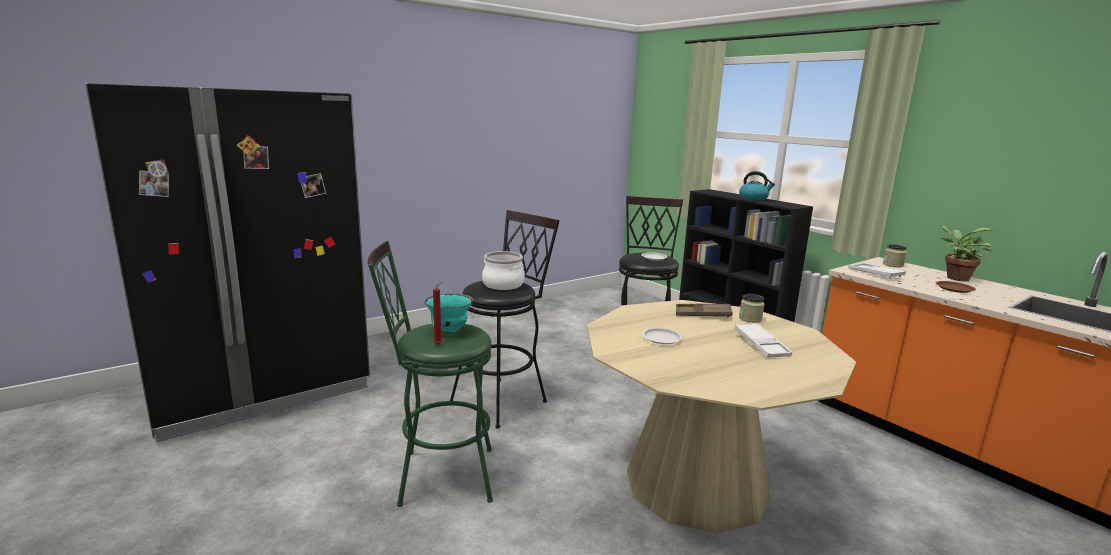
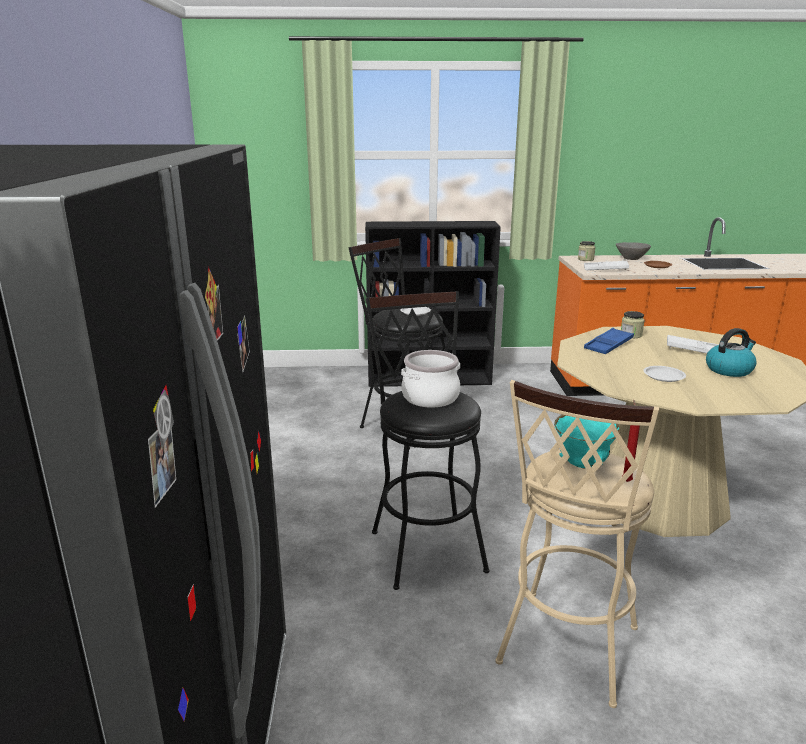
camera: 55 degrees left, 5 degrees up
(437, 475) = (564, 653): green stool -> beige stool
(703, 314) = (608, 345): brown tray -> blue tray
(754, 198) = (439, 223): kettle -> kettle (729, 370)
(954, 278) = (631, 258): potted plant -> grey bowl

